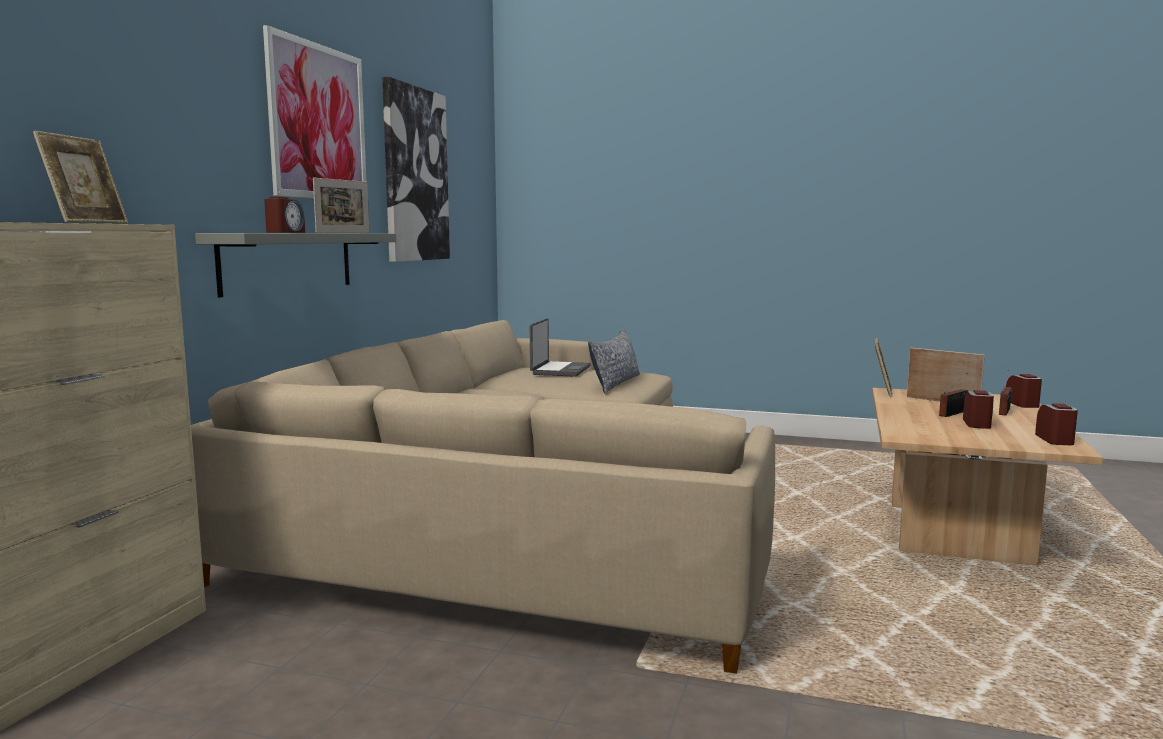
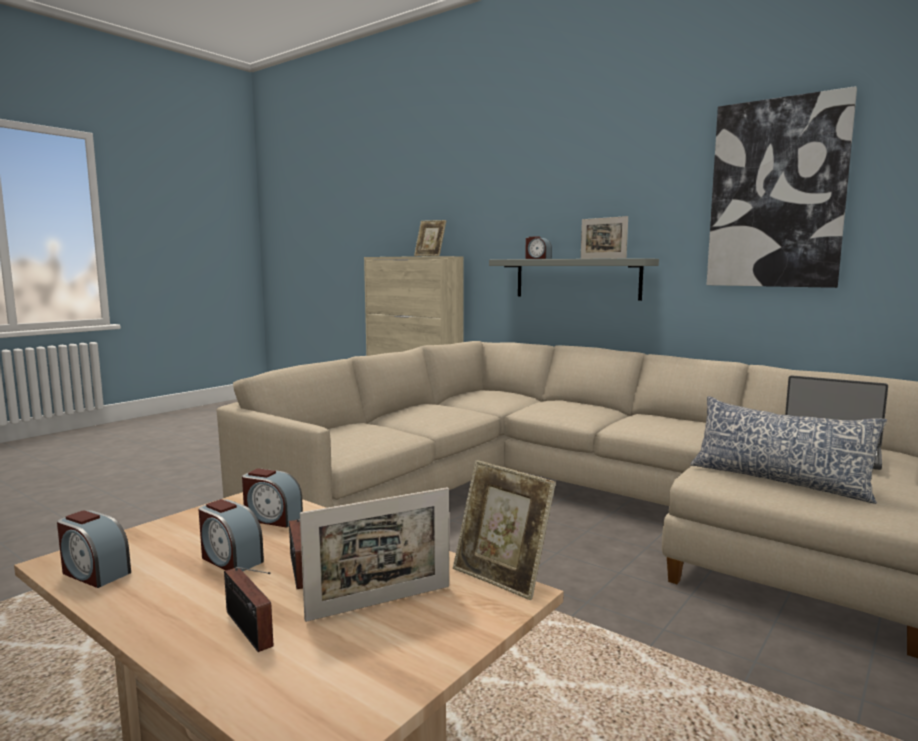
camera: 110 degrees right, 0 degrees up
(318, 122) = (620, 174): picture -> none
(1022, 404) = (260, 695): alarm clock -> alarm clock (272, 518)

